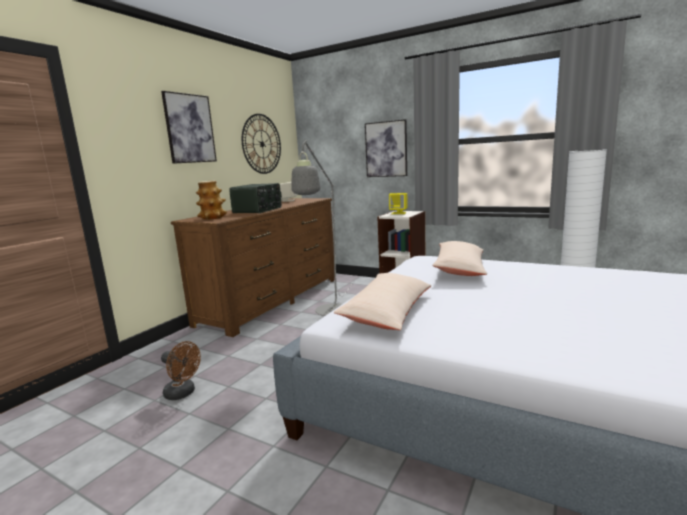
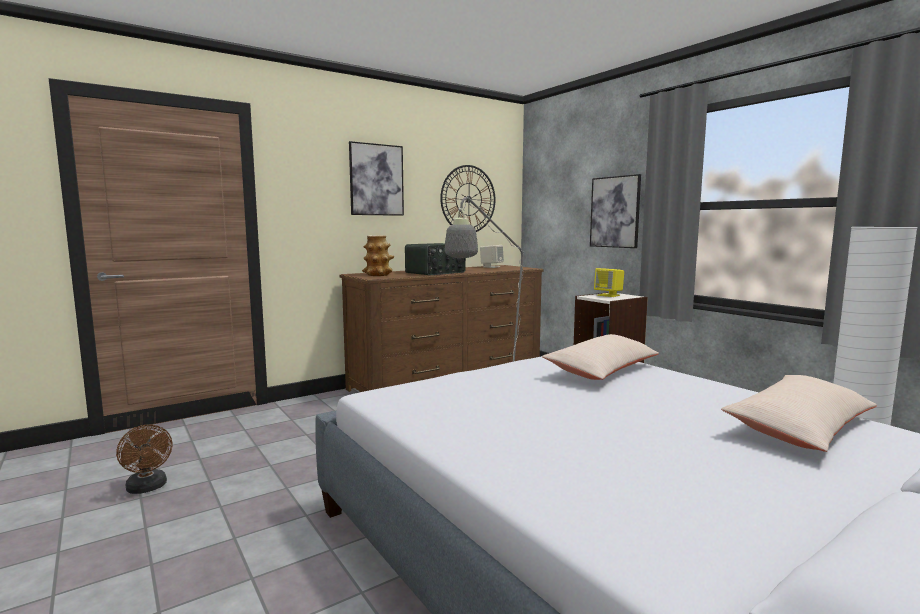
camera: 25 degrees right, 5 degrees down
(183, 393) = (282, 447): brown fan -> brown fan (148, 488)
(388, 311) = (440, 396): beige pillow -> beige pillow (800, 427)

